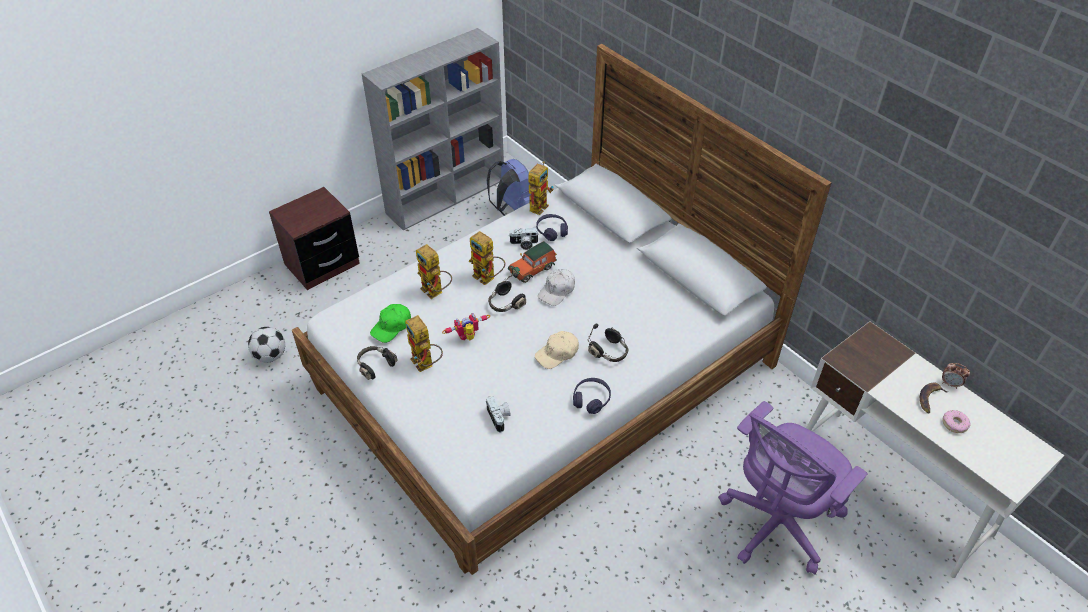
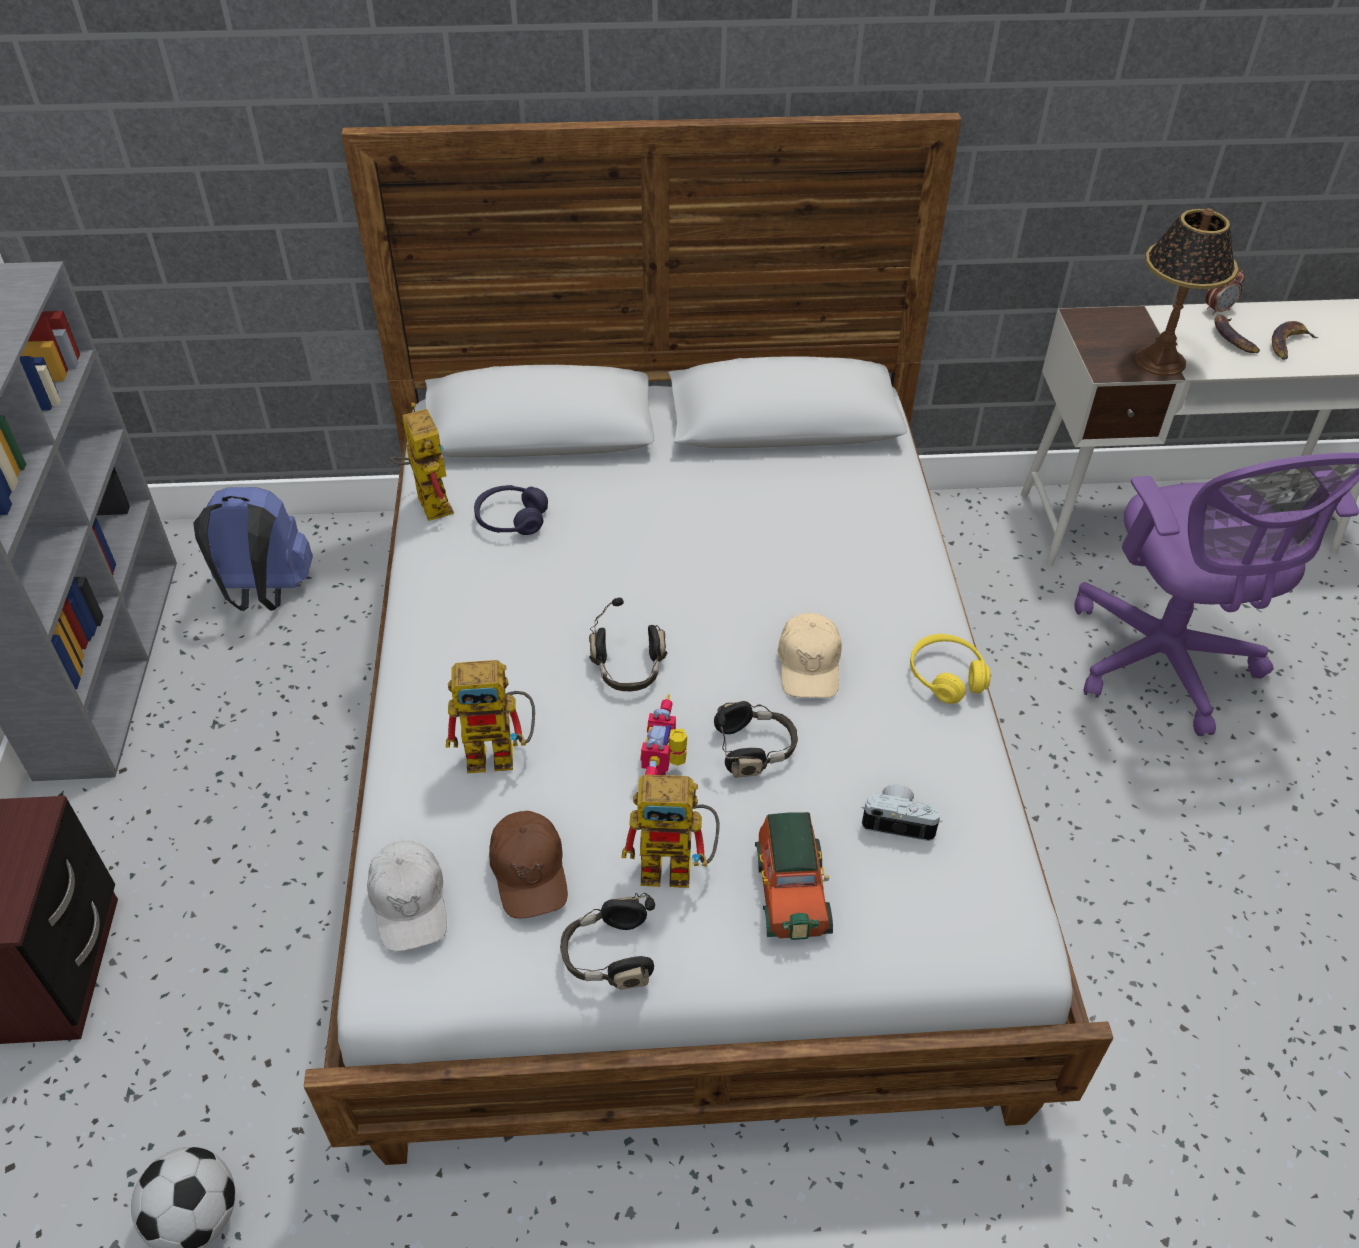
camera: 55 degrees left, 0 degrees up
(392, 327) = (529, 871): green cap -> brown cap
(488, 278) = (540, 660): toy robot -> none
(524, 244) = (504, 570): camera -> none
(533, 269) = (580, 589): toy car -> toy car (790, 888)
(557, 291) = (663, 588): white cap -> white cap (409, 902)
(591, 399) = (946, 676): purple headphones -> yellow headphones
(609, 352) = (860, 600): black headphones -> black headphones (754, 749)
(871, 376) = (1159, 361): none -> table lamp
(954, 424) = (1288, 344): donut -> banana

